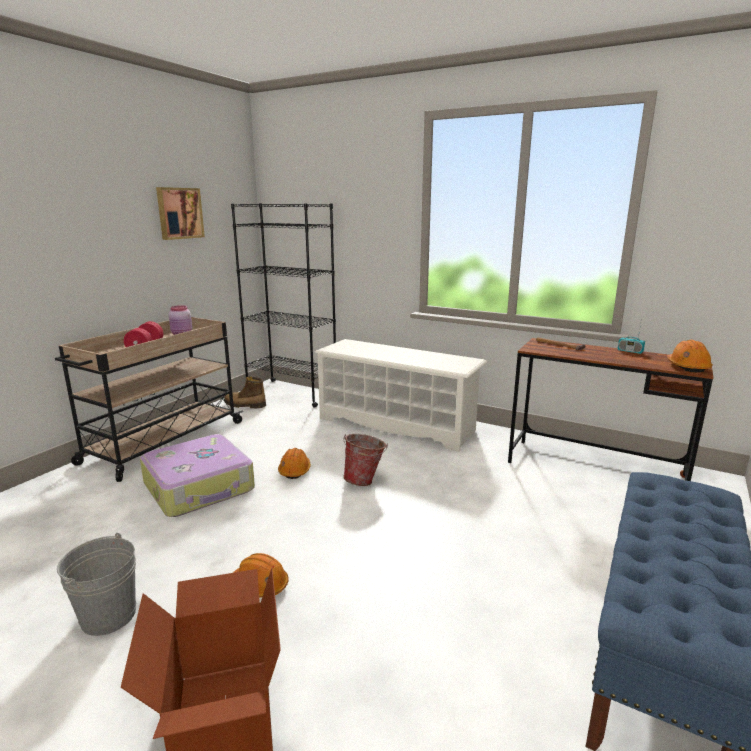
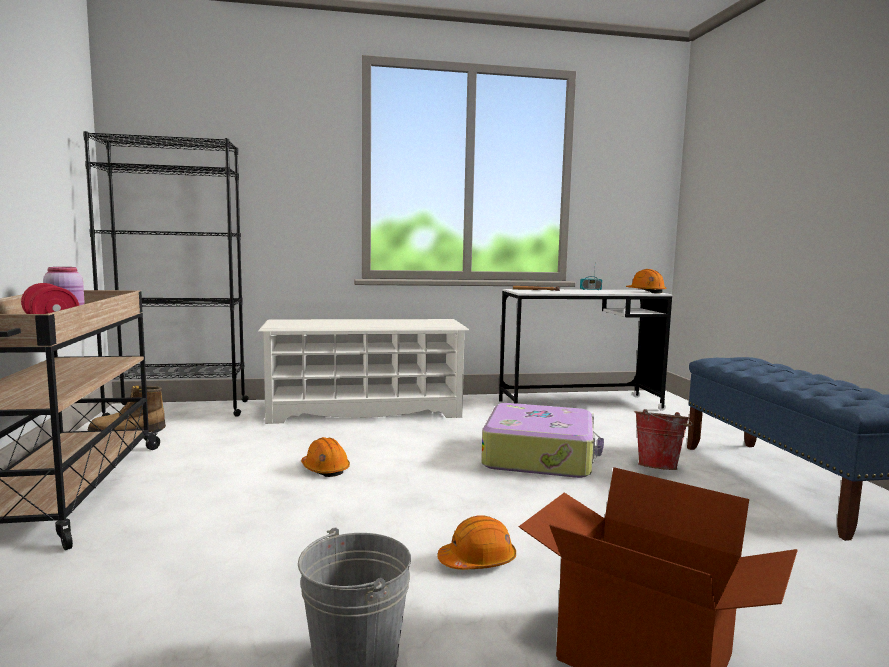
camera: 40 degrees left, 10 degrees down
(179, 213) = (29, 128): picture -> none
(200, 487) = (226, 515): suitcase -> suitcase (540, 456)
(365, 481) = (418, 457): bucket -> bucket (659, 467)
(594, 469) = (579, 405): brown desk -> white desk

